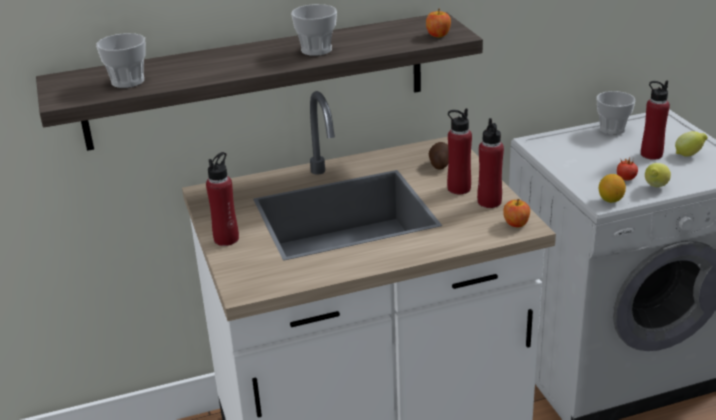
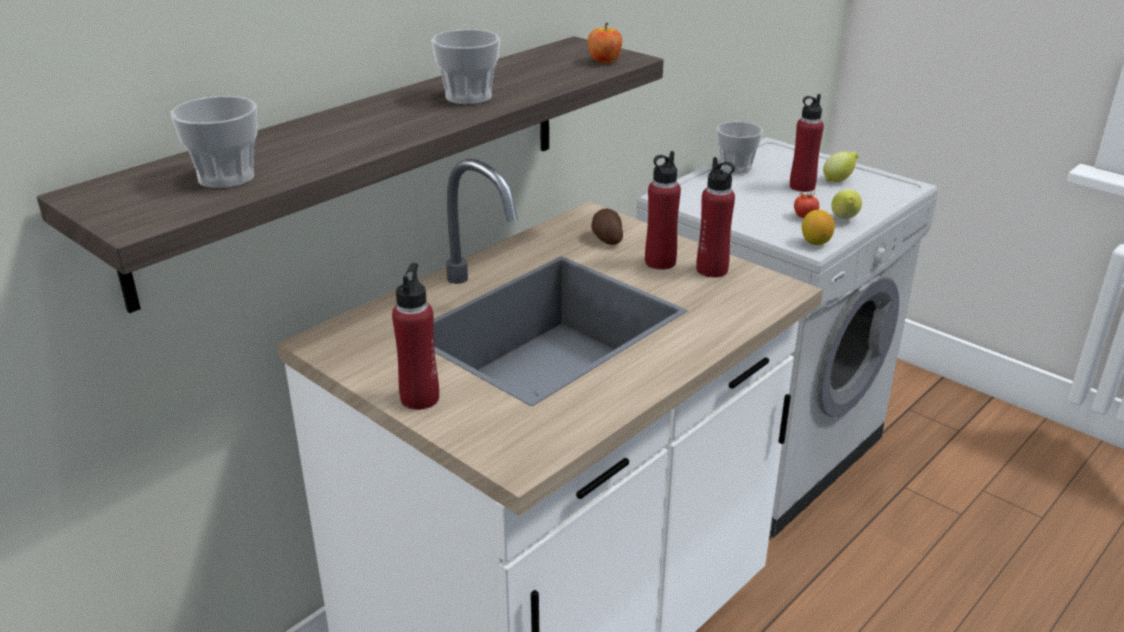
camera: 30 degrees left, 0 degrees up
(516, 224) = (769, 288): apple -> none

